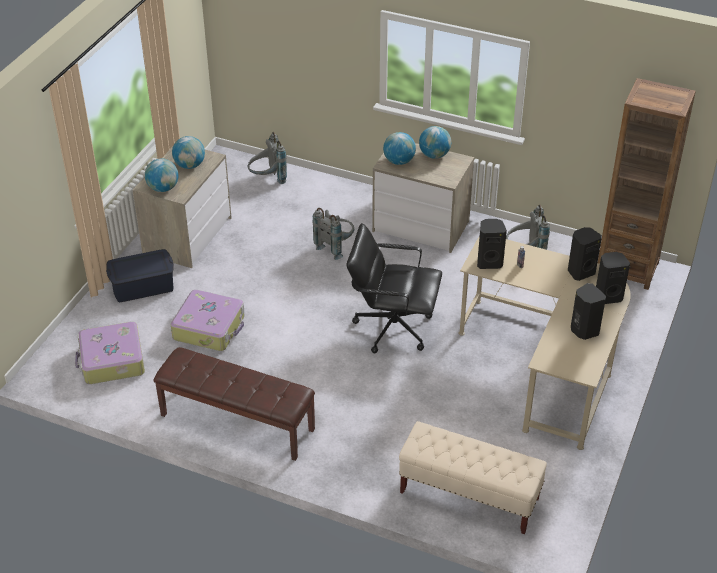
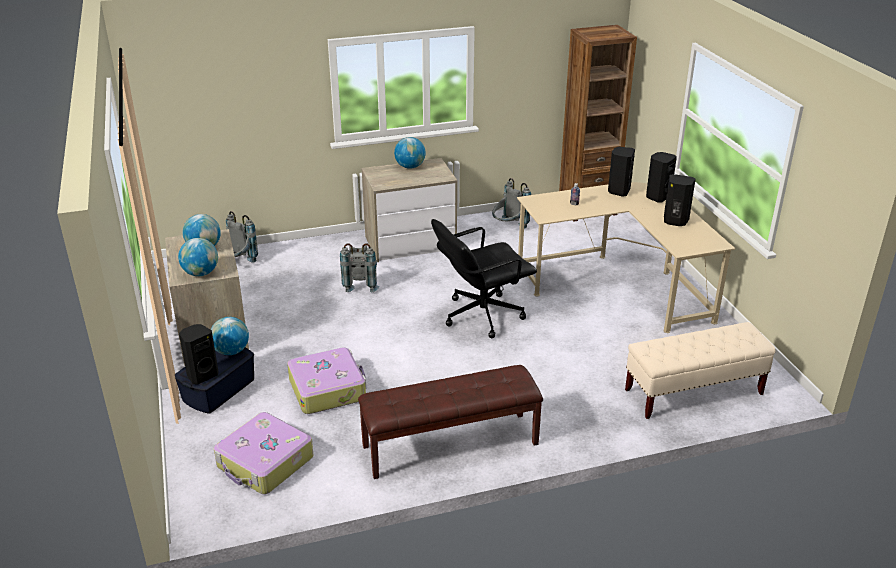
camera: 40 degrees left, 10 degrees down
(399, 161) = (388, 180): globe -> globe (231, 351)
(489, 262) = (551, 211): black speaker -> black speaker (201, 375)

